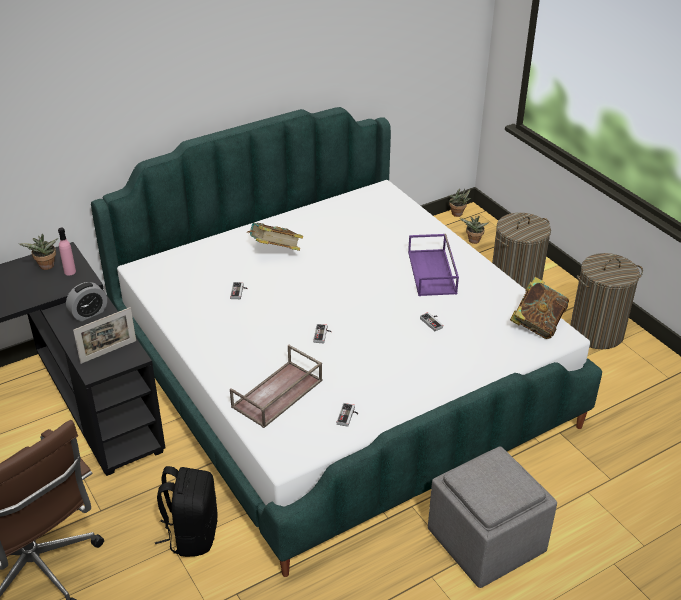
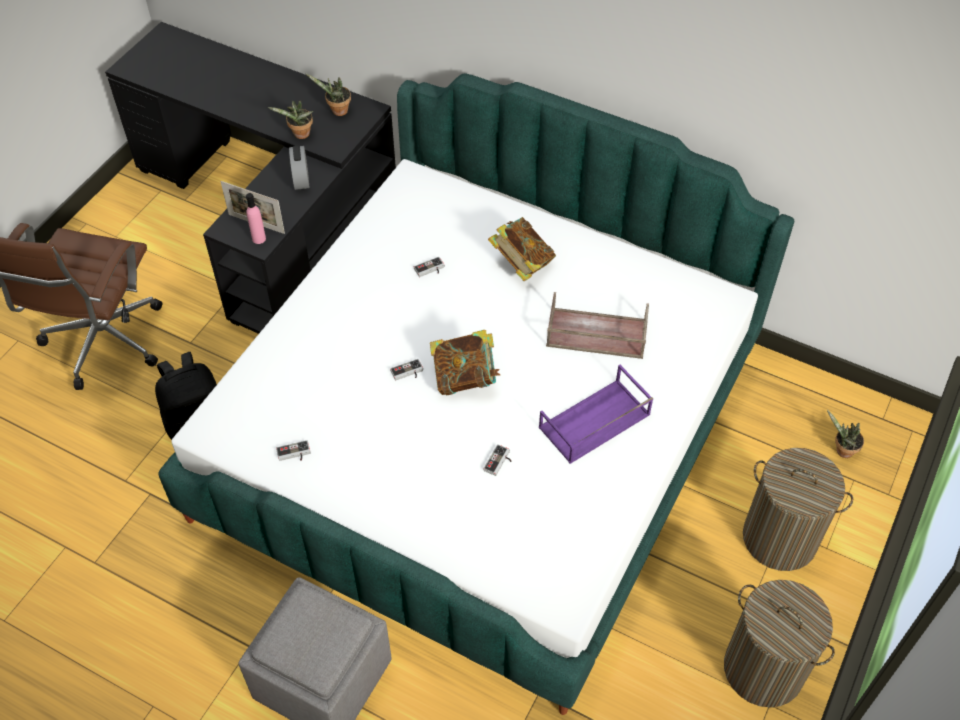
camera: 60 degrees right, 15 degrees up
(70, 272) = (342, 131): pink bottle -> pink bottle (259, 238)
(89, 313) = (301, 179): alarm clock -> alarm clock turned 60 degrees clockwise
(277, 395) = (291, 381): brown tray -> brown tray (595, 334)
(458, 214) = (886, 409): potted plant -> potted plant (300, 135)
(537, 324) = (569, 570): book -> book (465, 377)

